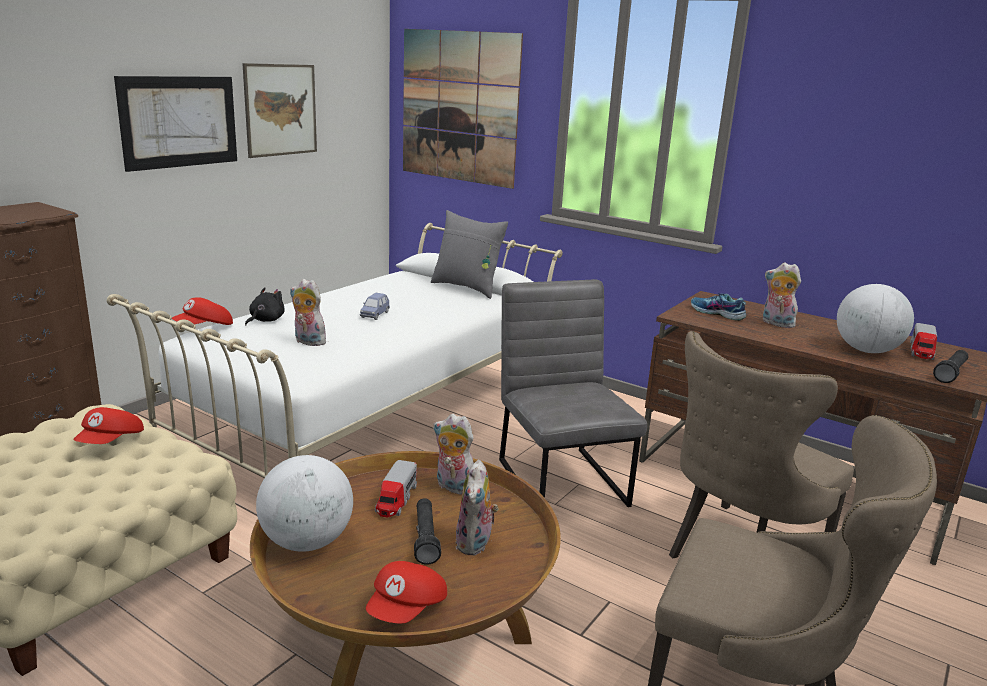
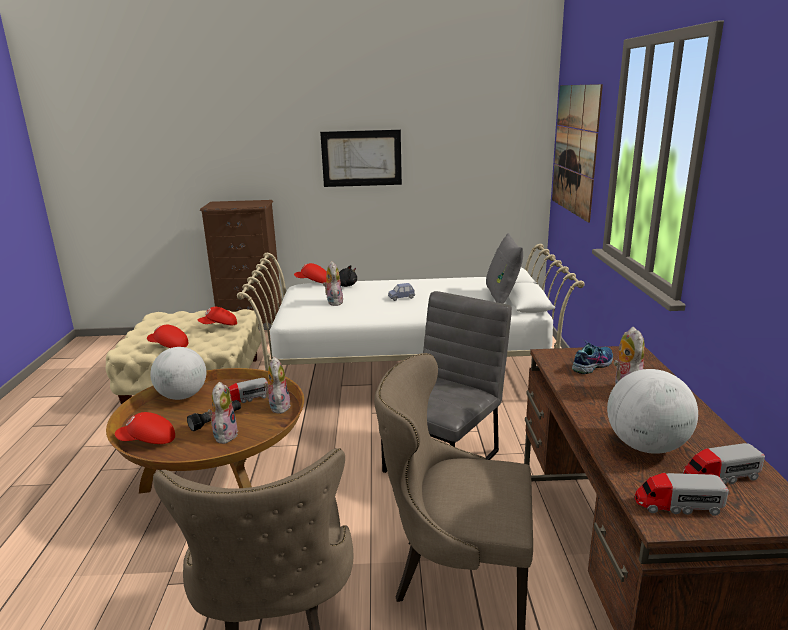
camera: 55 degrees right, 0 degrees up
(94, 502) = (168, 346): none -> red cap
(281, 110) = (441, 151): picture -> none
(475, 544) = (224, 435): plush toy -> plush toy turned 120 degrees clockwise
(717, 313) = (592, 364): shoe -> shoe turned 45 degrees clockwise
(950, 373) = (677, 505): black flashlight -> toy truck

